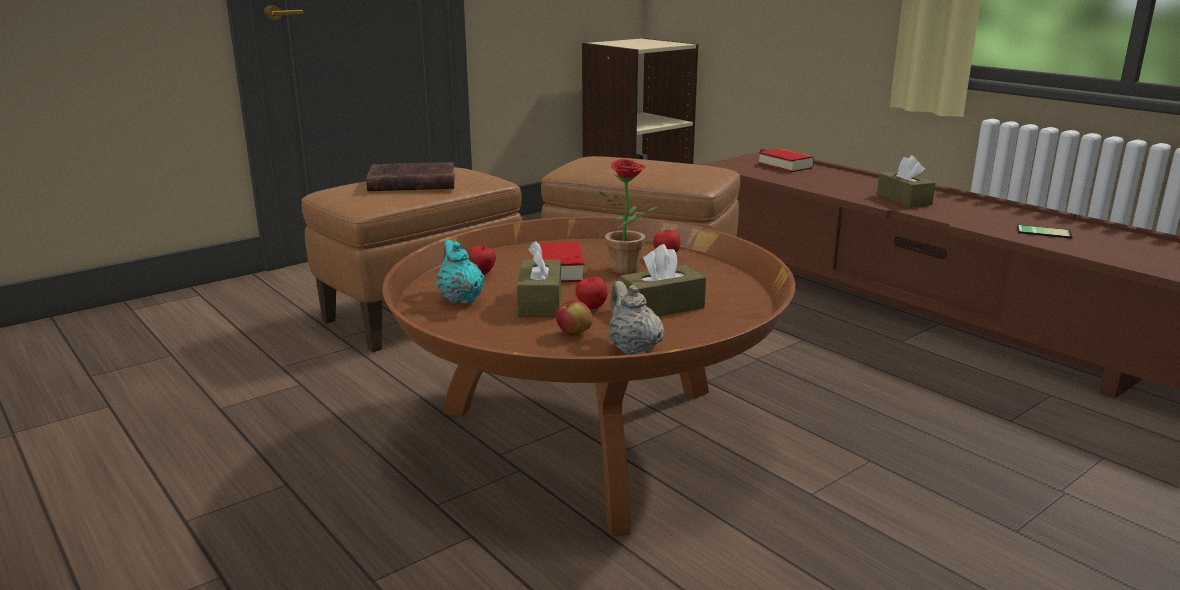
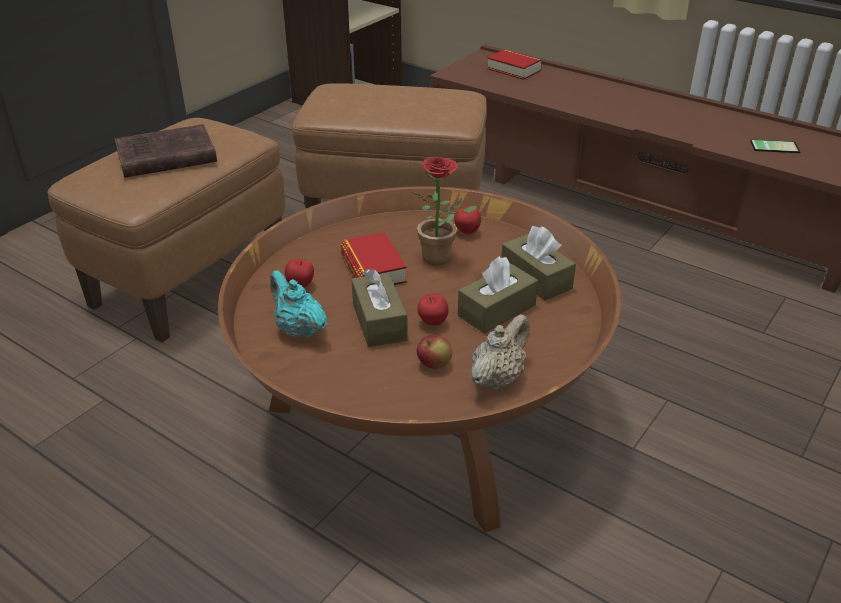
camera: 15 degrees left, 15 degrees up
(633, 349) = (498, 378): beige teapot -> beige teapot turned 75 degrees clockwise
(903, 200) = (641, 112): brown tissue box -> brown tissue box (536, 278)

